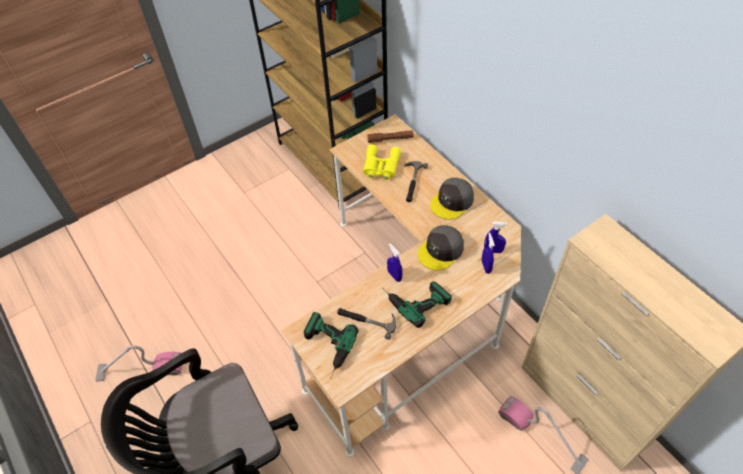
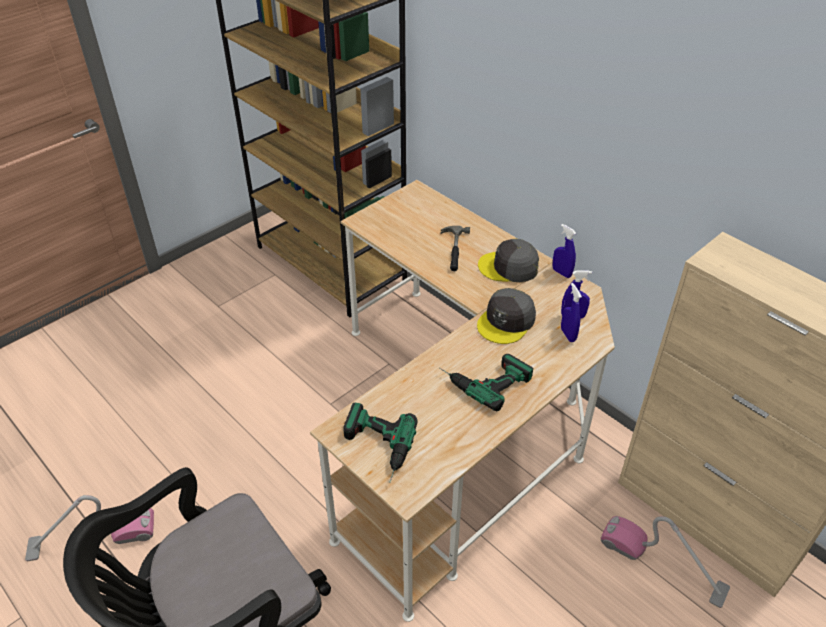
camera: 10 degrees left, 10 degrees down
(366, 320) = (425, 409): hammer -> none
(381, 166) = (410, 235): yellow binoculars -> none
(390, 139) = (417, 206): brown flashlight -> none
(394, 276) = (452, 354): blue spray bottle -> blue spray bottle (561, 273)
(452, 202) = (509, 267): grey cap -> grey cap turned 60 degrees clockwise

